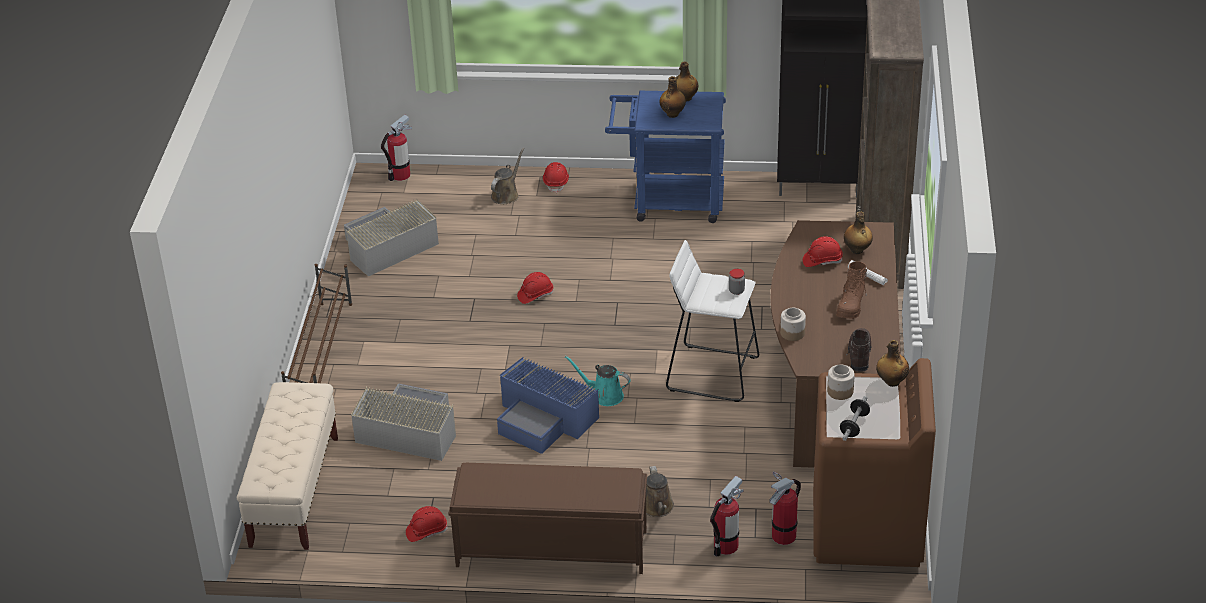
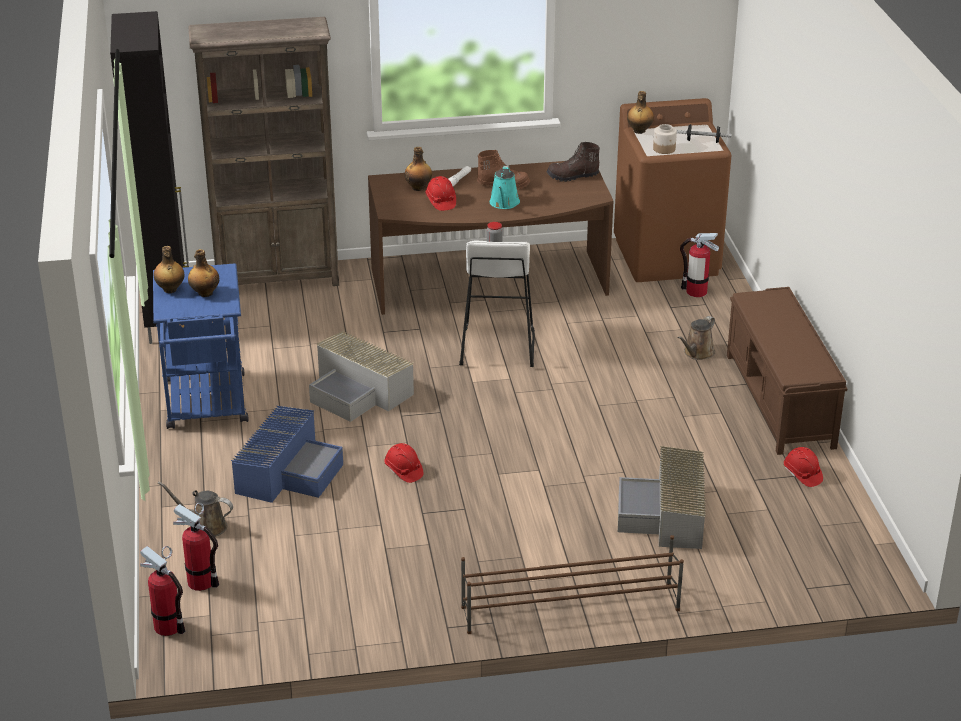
camera: 105 degrees left, 5 degrees down
(294, 491) = (798, 574): beige bench -> none
(387, 248) = (338, 602): grey storage box -> grey storage box (359, 392)
(545, 419) = (606, 432): blue storage box -> blue storage box (288, 471)
(556, 183) = (174, 491): red hard hat -> none
(604, 395) = (555, 402): turquoise watering can -> turquoise watering can (504, 203)
(658, 508) = (697, 353): brown watering can -> brown watering can turned 150 degrees clockwise
(726, 546) = (724, 316): fire extinguisher -> fire extinguisher (201, 582)
(792, 333) = (555, 206): jar -> none

